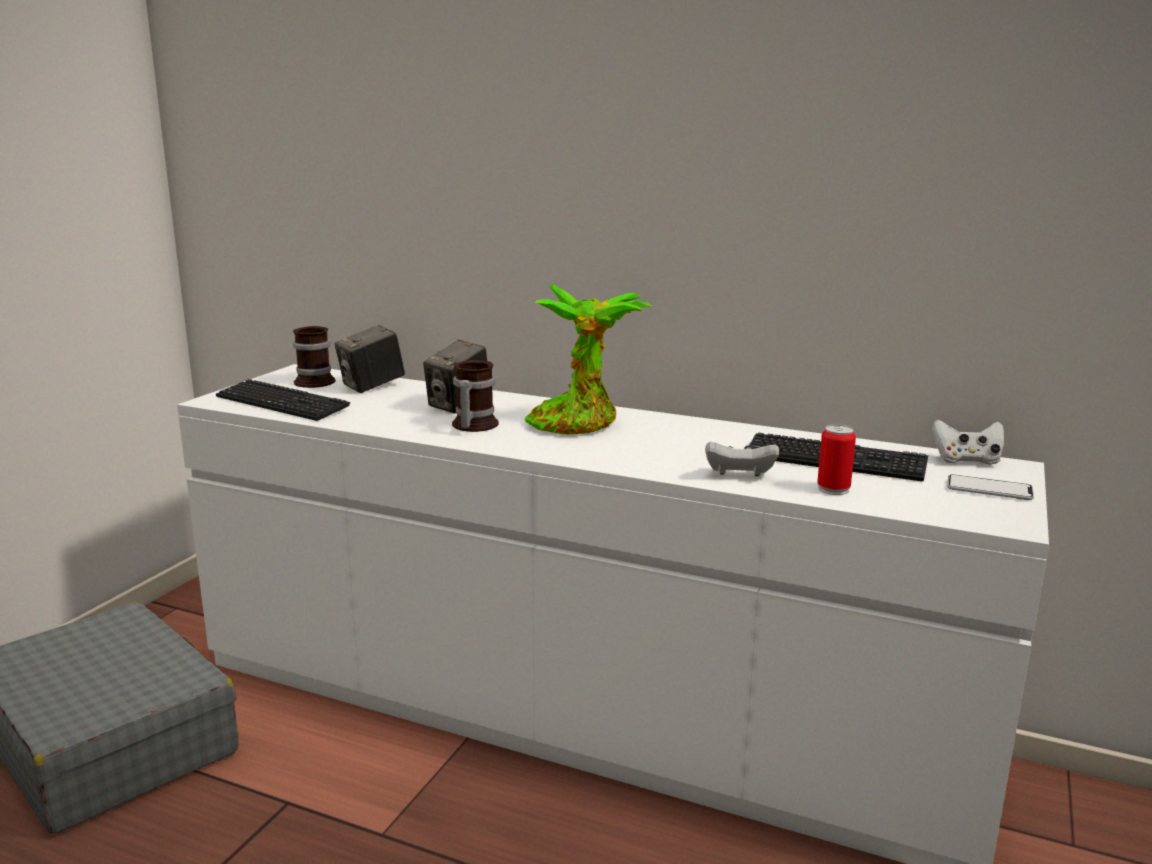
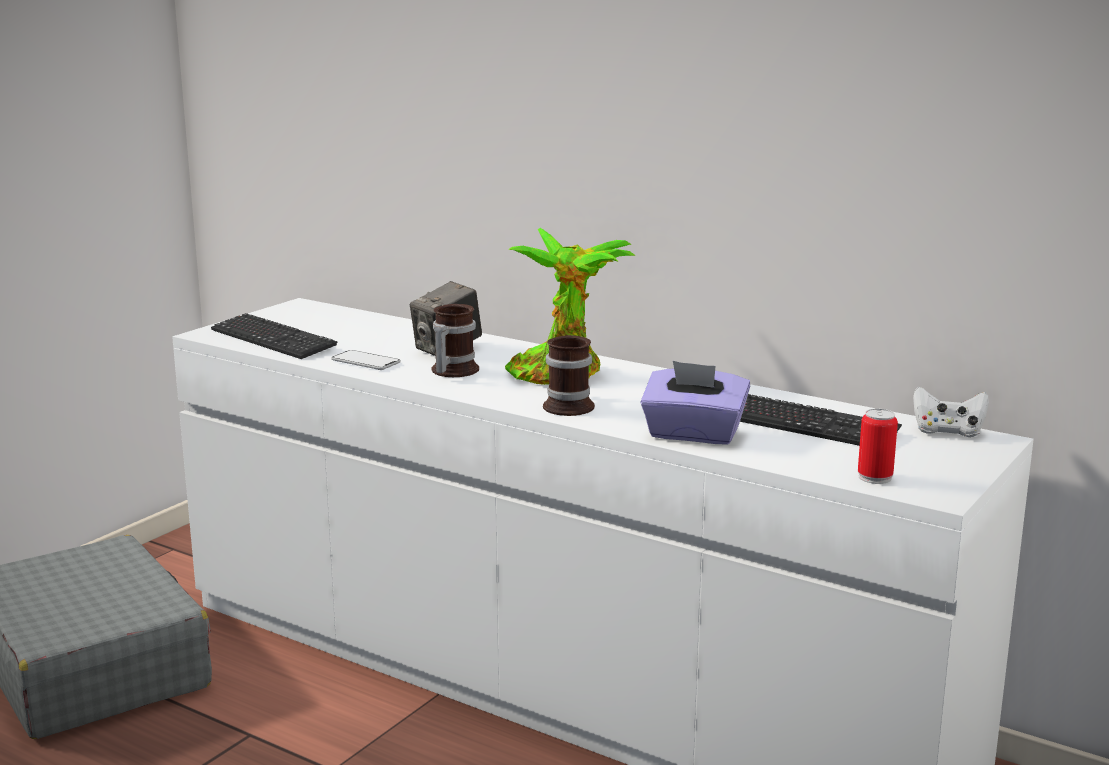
camera: 10 degrees right, 0 degrees up
(318, 381) = (316, 317): mug -> mug (573, 405)
(372, 387) = (368, 326): camera -> none
(739, 476) = (693, 434): white game controller -> purple tissue box
(833, 489) = (781, 452): can -> can (875, 477)
(989, 489) = (946, 461): phone -> phone (365, 362)

